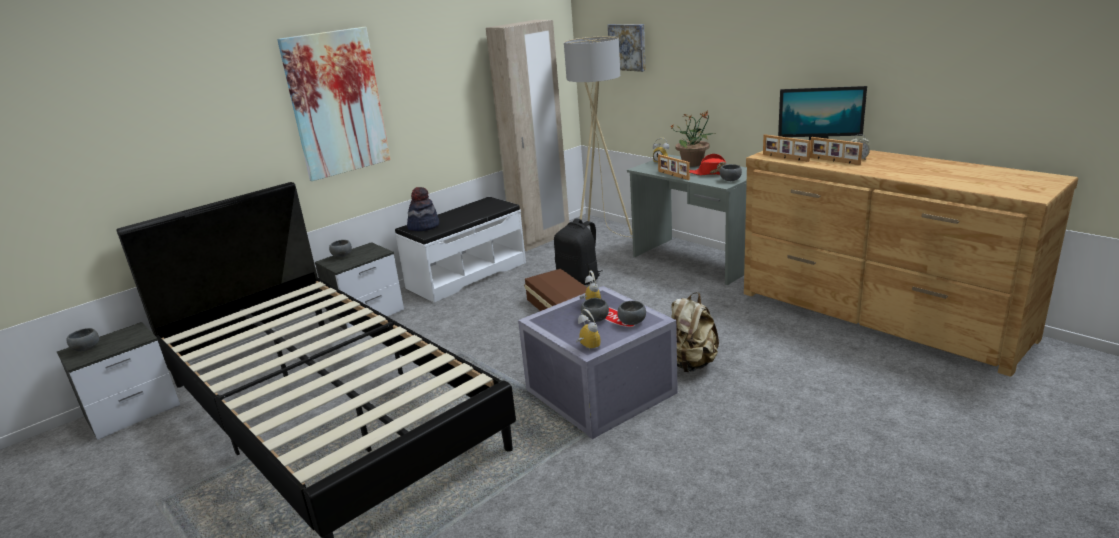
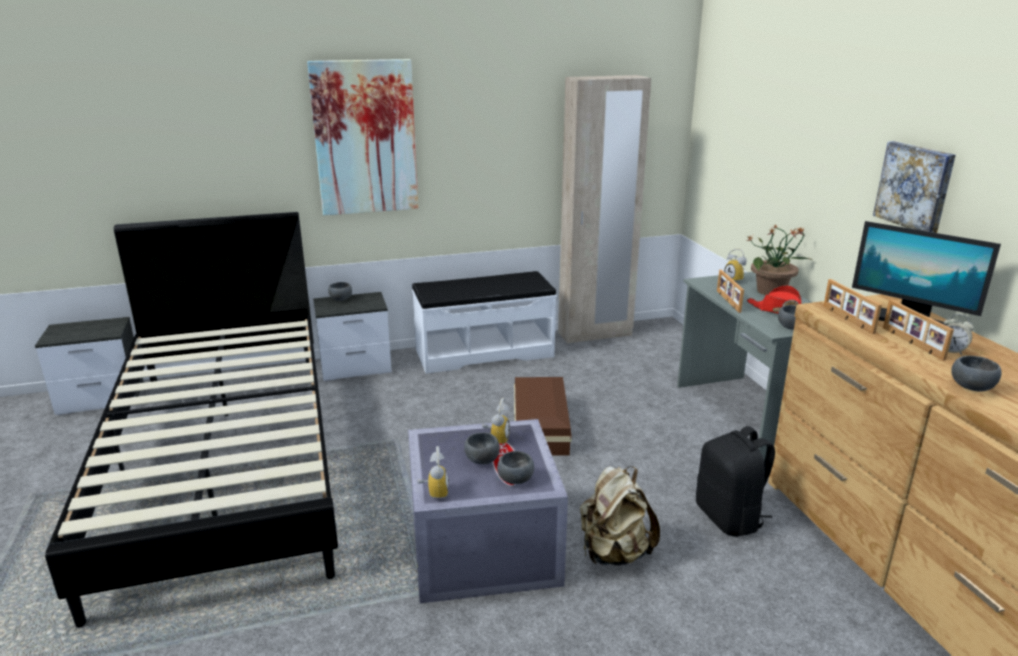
camera: 25 degrees right, 0 degrees up
(86, 349) = (67, 329): grey bowl -> grey bowl (972, 388)
(423, 226) = (438, 288): hat -> none
(579, 278) = (592, 394): black backpack -> black backpack (730, 518)
(604, 234) = (669, 347): beige floor lamp -> none
(628, 47) = (741, 125): picture -> picture (915, 186)

